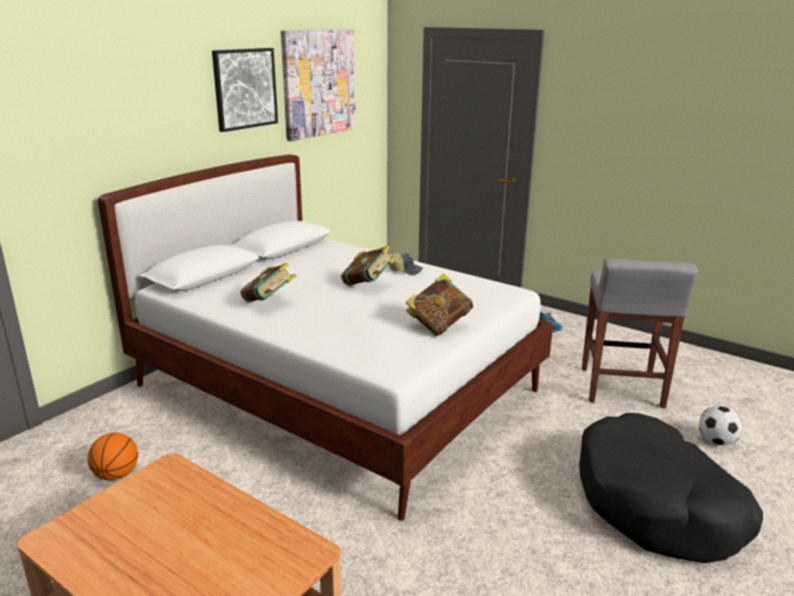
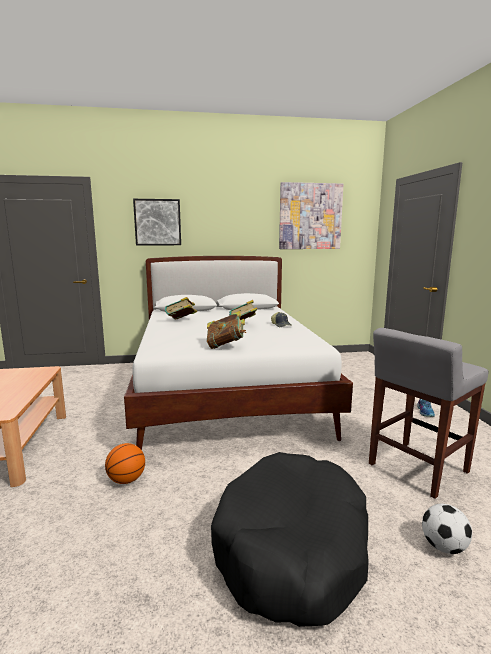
camera: 45 degrees right, 10 degrees down
(116, 475) = (89, 388): basketball -> basketball (126, 480)
(245, 88) = (249, 214): picture -> picture (157, 222)

